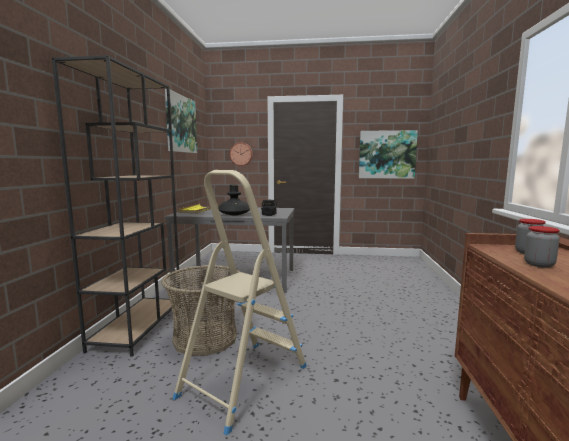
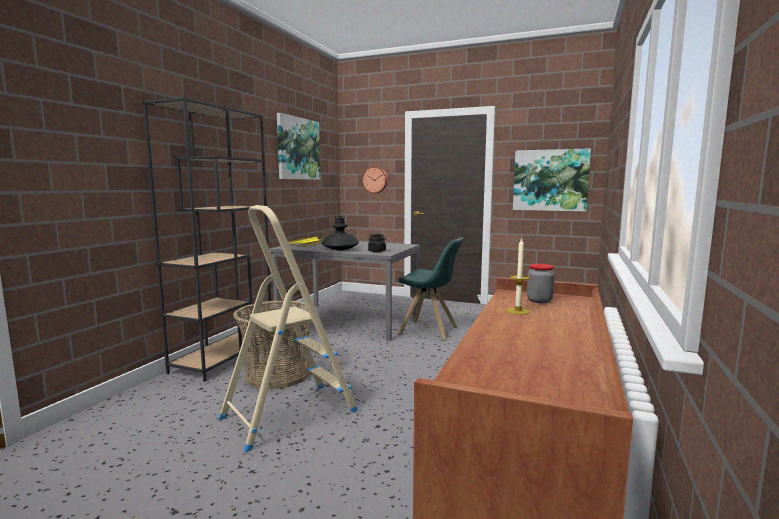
camera: 15 degrees right, 0 degrees up
(311, 280) = (429, 330): none -> turquoise chair
(539, 264) = (518, 311): jar -> candle

